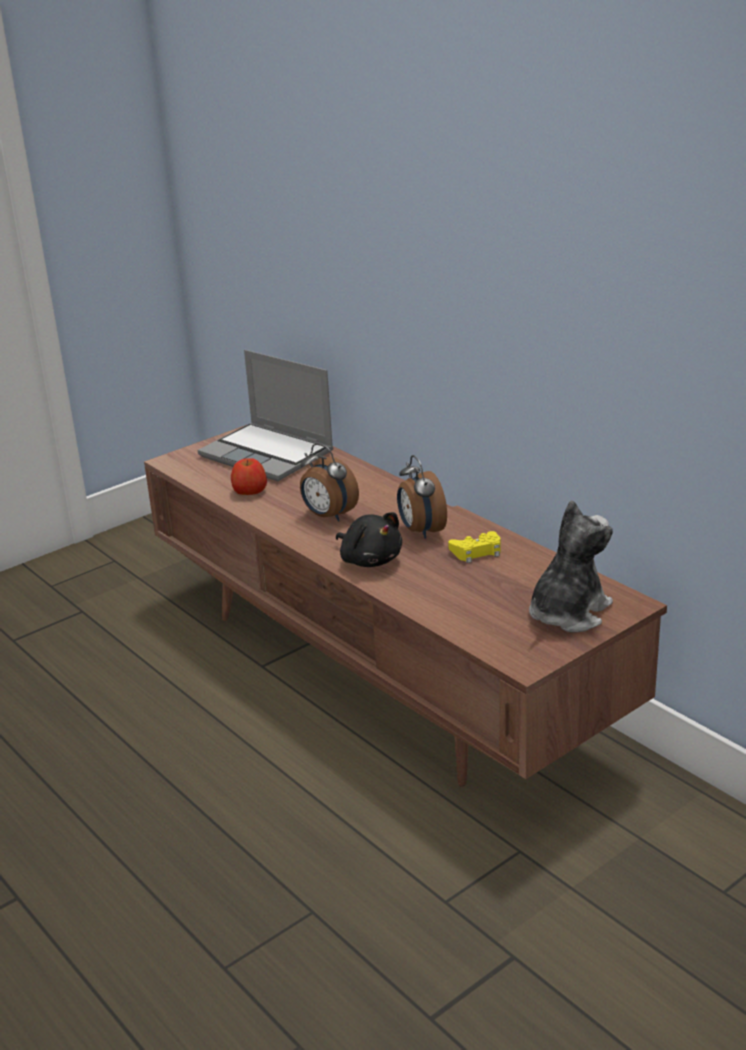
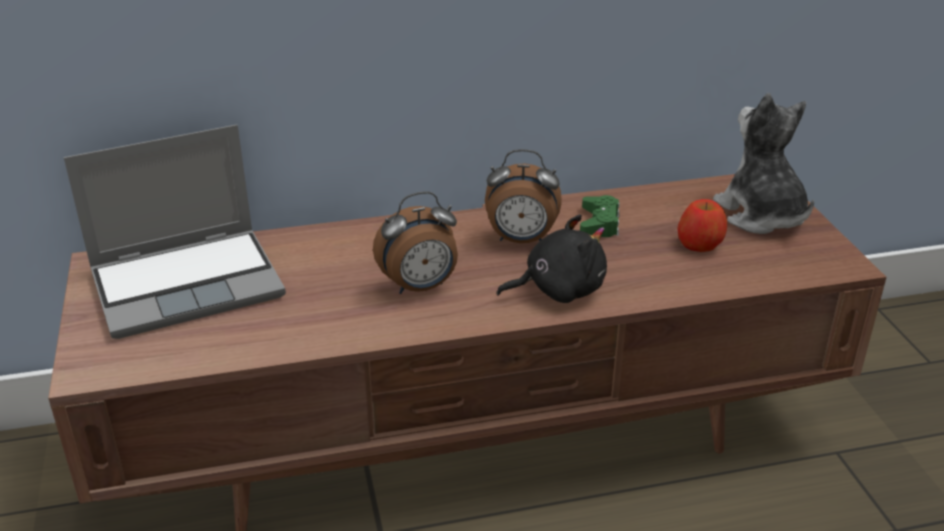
camera: 65 degrees left, 5 degrees up
(249, 491) = (279, 326): apple -> apple (700, 244)
(477, 552) = (599, 223): yellow game controller -> green game controller

